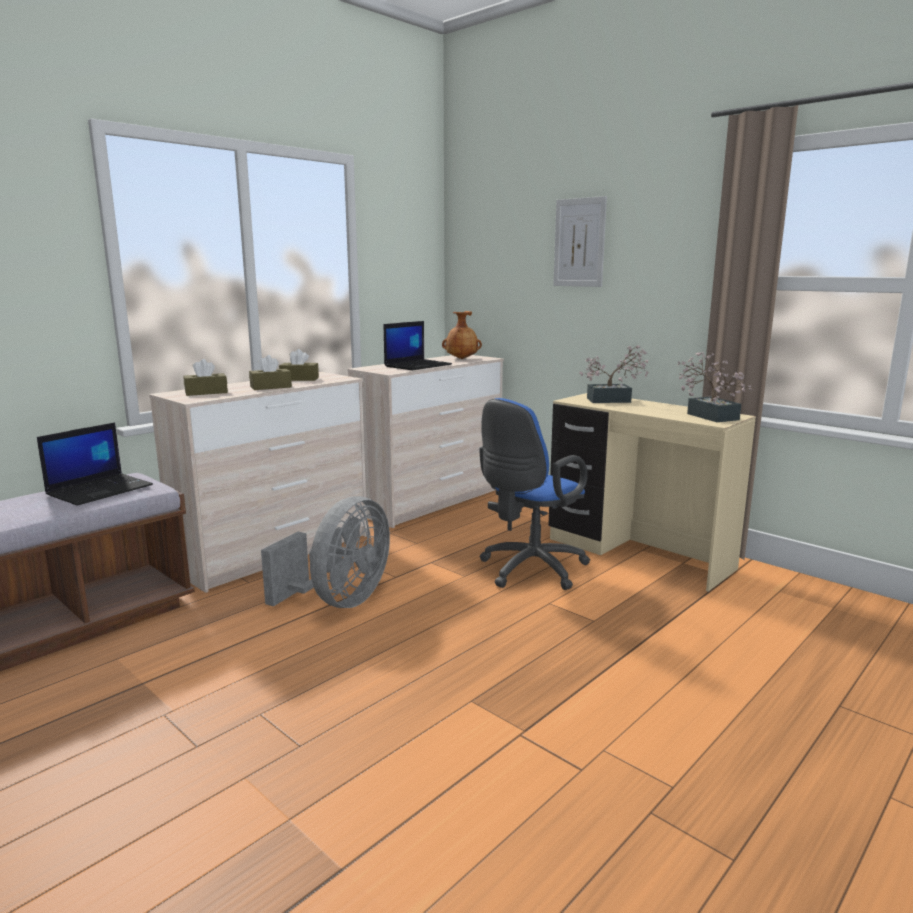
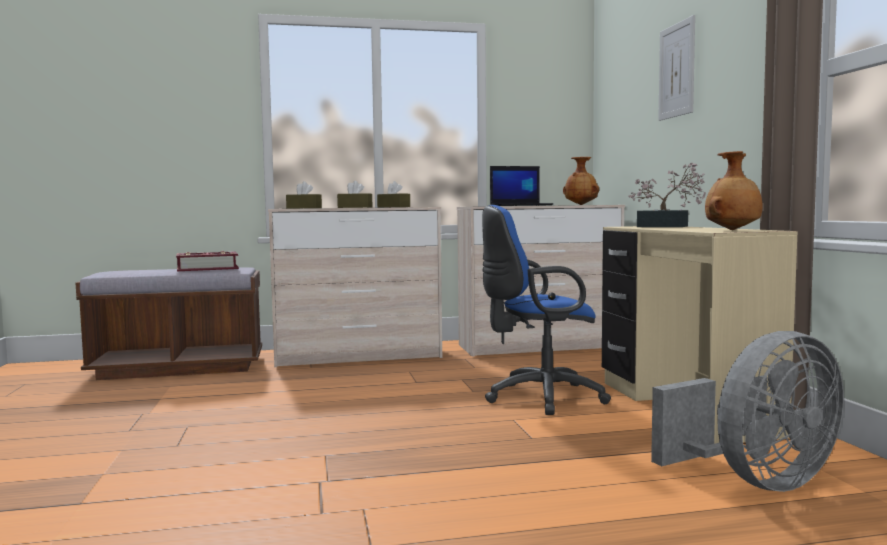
camera: 35 degrees right, 10 degrees down
(100, 490) = (207, 268): laptop -> book
(340, 601) = (348, 387): grey fan -> grey fan (757, 481)
(709, 415) = (733, 230): potted plant -> brown vase

